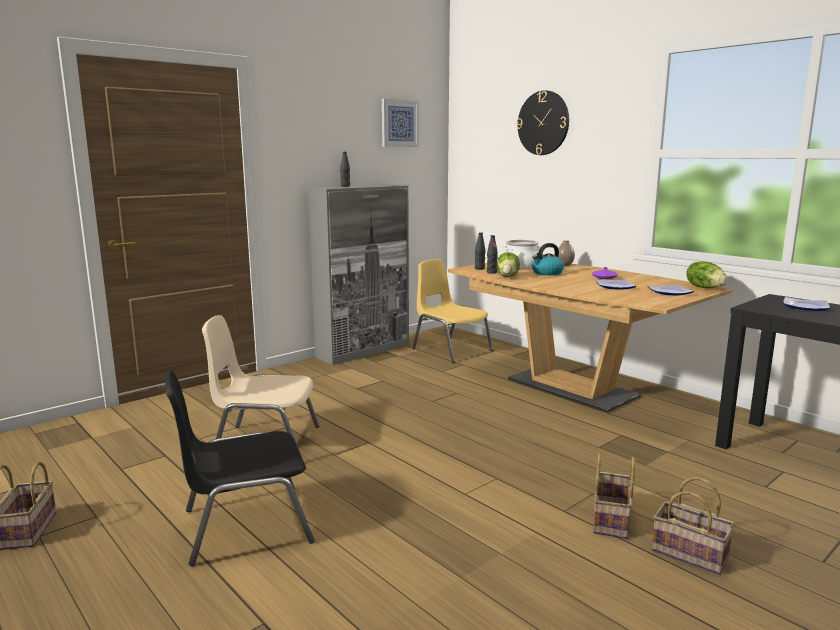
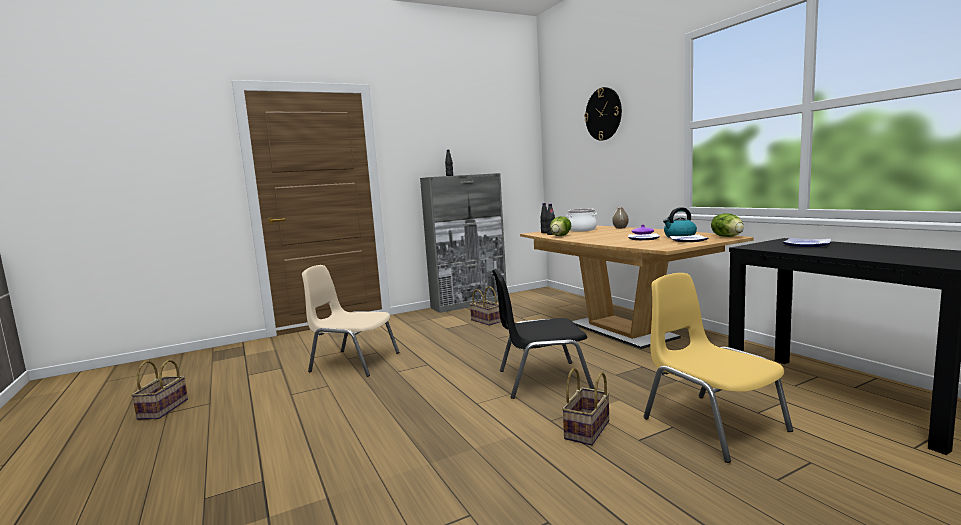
camera: 15 degrees right, 5 degrees down
(244, 525) = (299, 415): black chair -> black chair (542, 380)
(399, 123) = (496, 127): picture -> none
(451, 349) = (538, 303): yellow chair -> yellow chair (712, 424)
(547, 273) = (597, 233): kettle -> kettle (679, 236)
(691, 554) = (645, 462): basket -> basket (487, 321)

